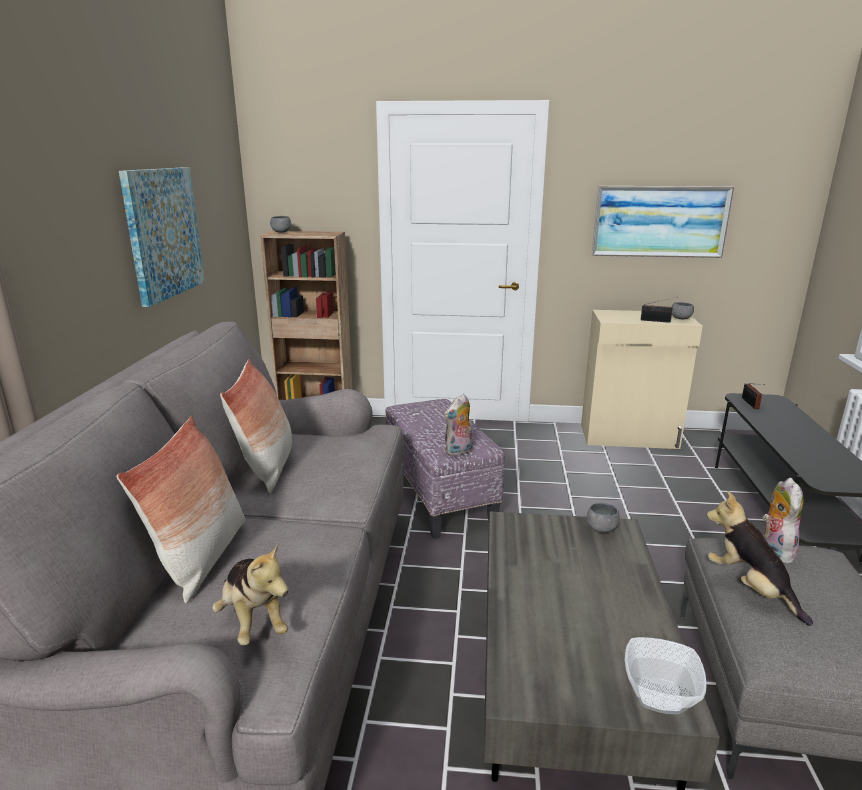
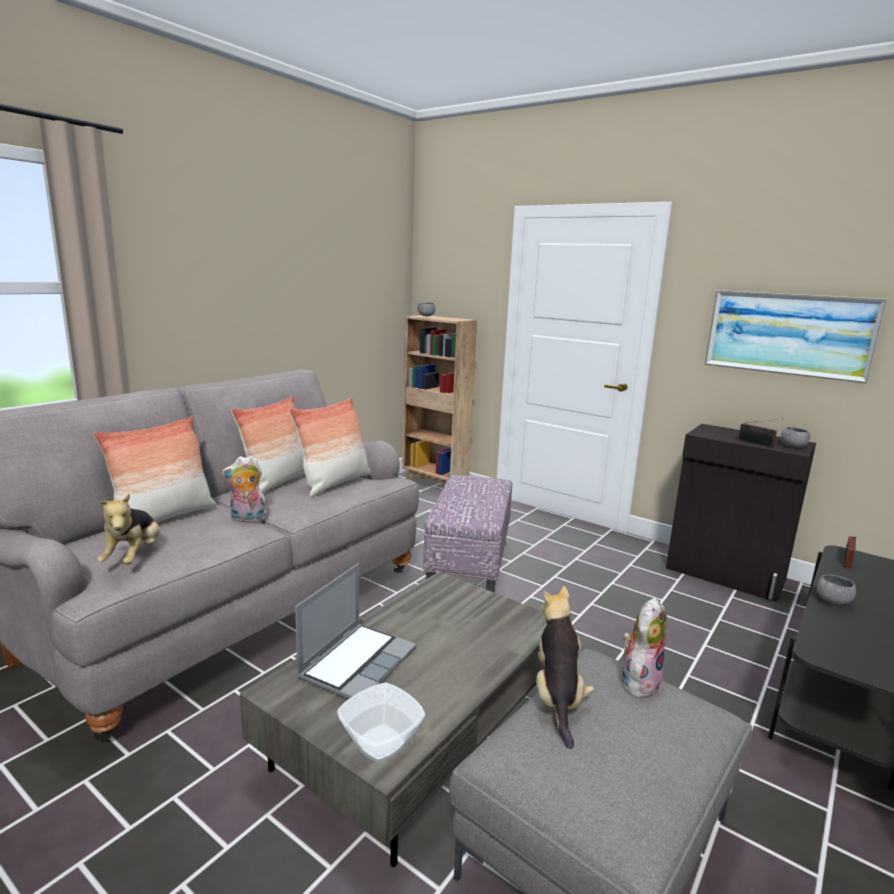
camera: 30 degrees right, 5 degrees down
(163, 233) = (300, 301): picture -> none
(332, 451) = (334, 483): none -> pillow
(459, 452) = (457, 518): plush toy -> plush toy (247, 519)
(544, 631) = (358, 662): none -> laptop
(601, 528) = (518, 615): grey bowl -> grey bowl (833, 601)
(629, 437) = (725, 575): beige cabinet -> black cabinet

